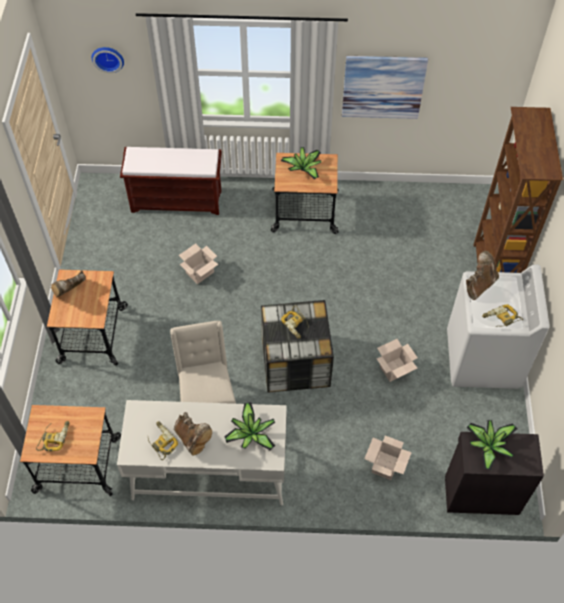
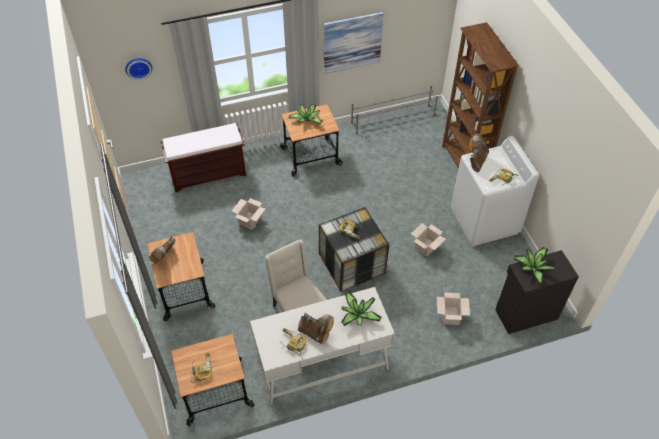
camera: 20 degrees left, 5 degrees down
(427, 192) = (393, 119): none -> grey shoe rack

